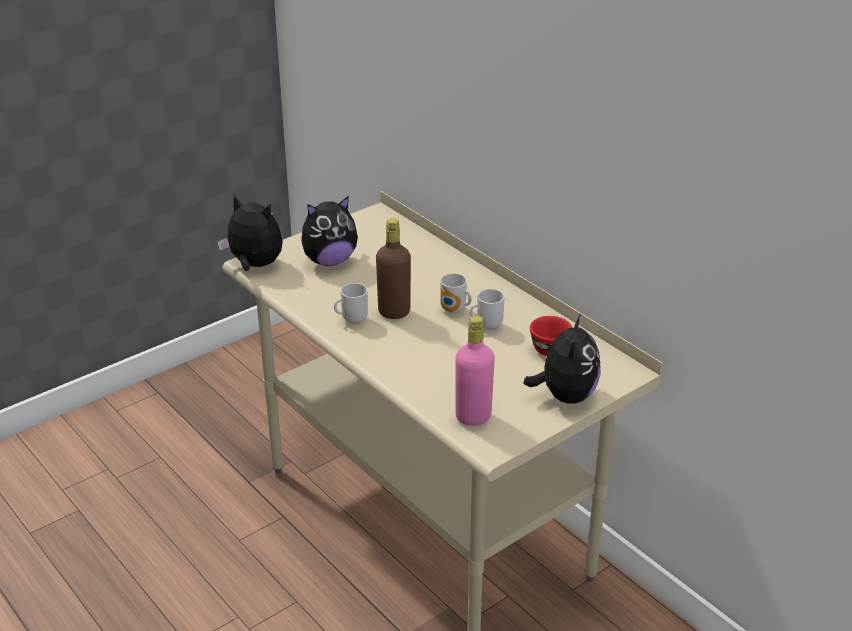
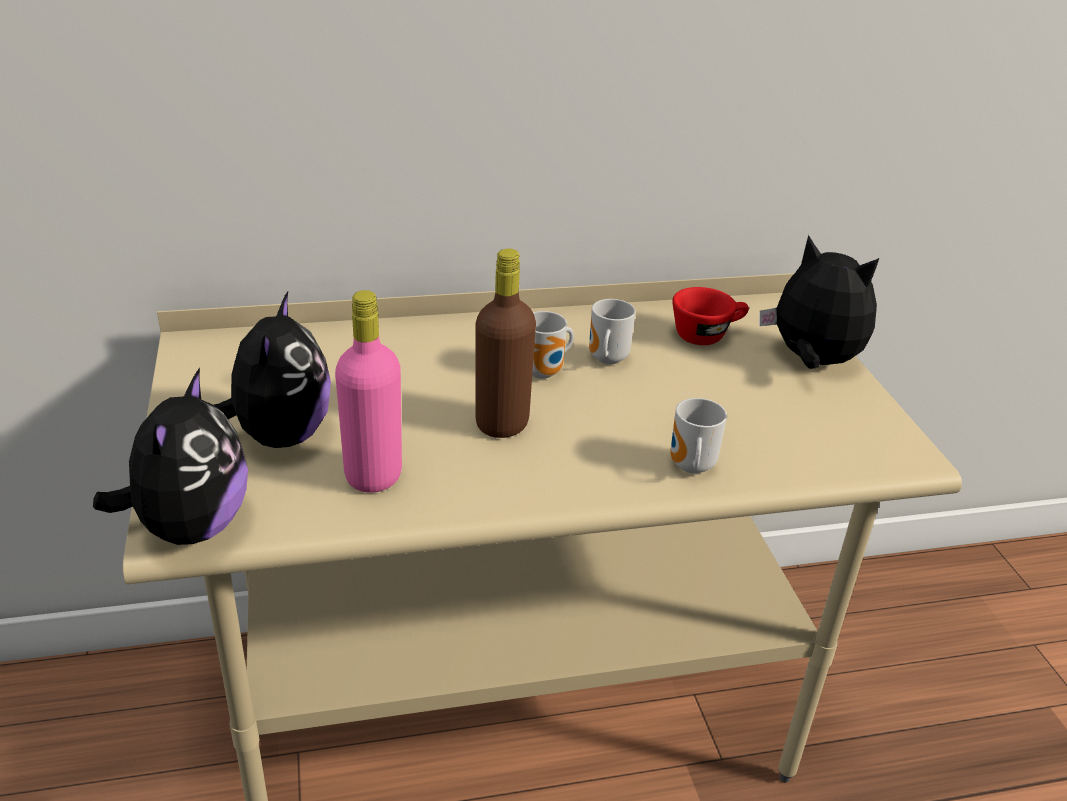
camera: 65 degrees left, 0 degrees up
(254, 265) = (190, 526): plush toy -> plush toy turned 135 degrees clockwise
(352, 319) = (486, 470): mug -> mug (689, 468)
(473, 417) = (828, 446): pink bottle -> pink bottle (373, 476)

